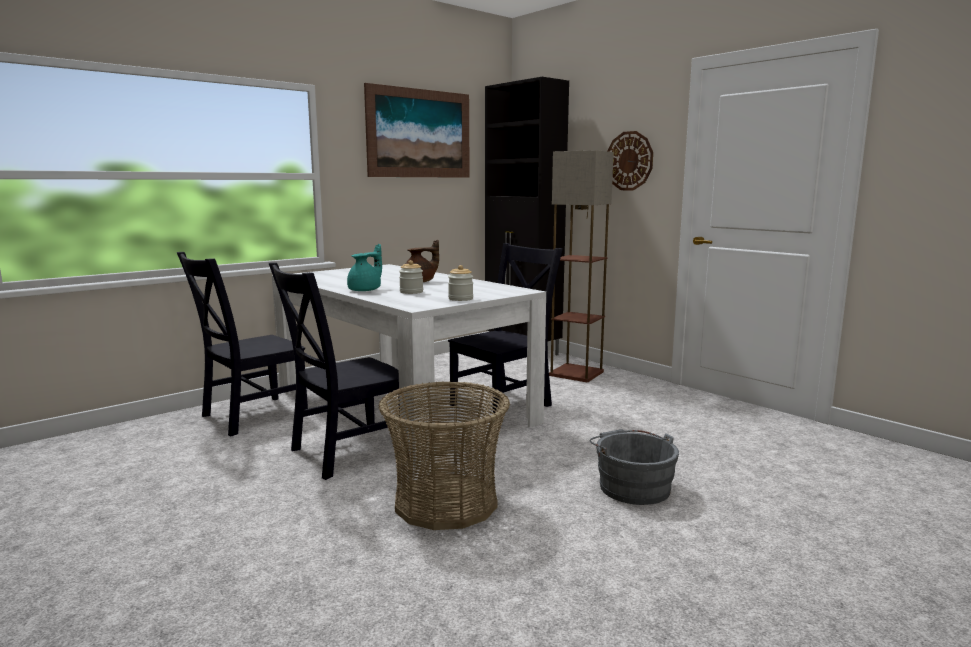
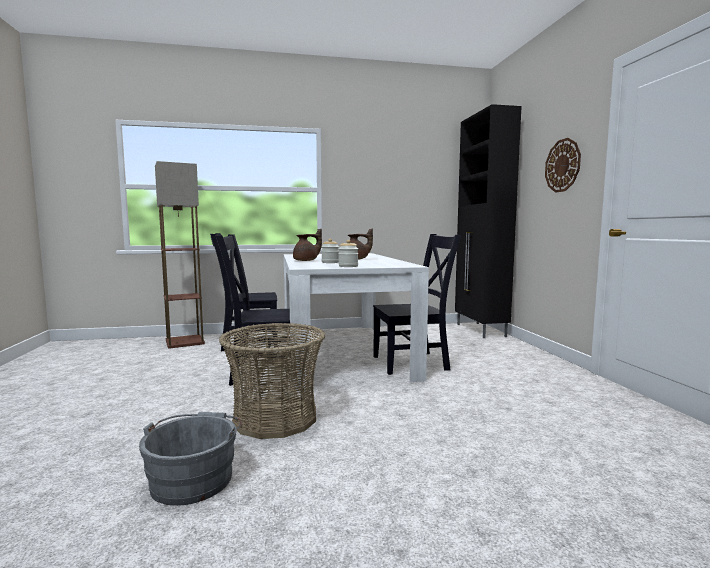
camera: 30 degrees right, 5 degrees down
(366, 290) = (306, 260): turquoise teapot -> brown teapot
(419, 133) = (402, 159): picture -> none
(577, 373) = (505, 351): floor lamp -> floor lamp (185, 342)
(631, 486) = (434, 445): grey bucket -> grey bucket (194, 478)

